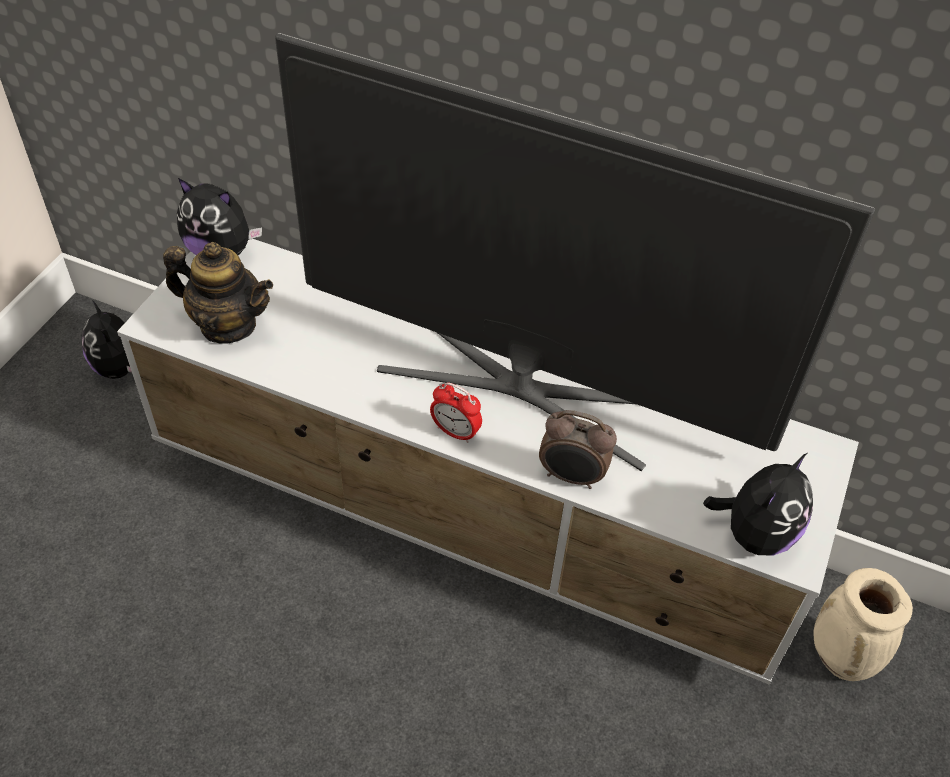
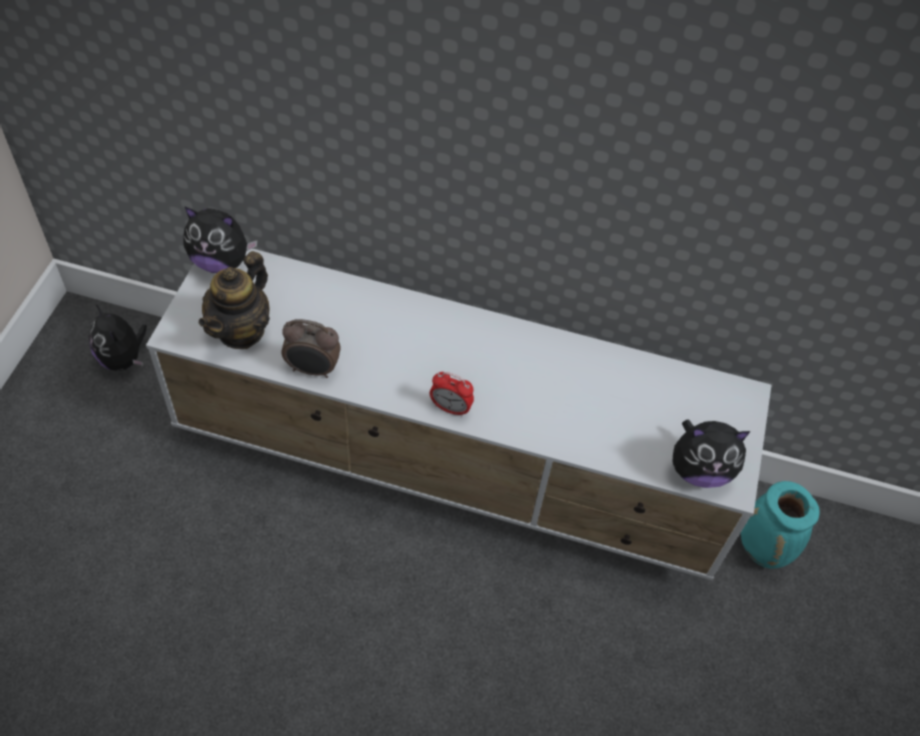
camera: 10 degrees left, 5 degrees up
(228, 325) = (241, 330): teapot -> teapot turned 105 degrees clockwise
(525, 386) = (500, 362): television -> none
(572, 477) = (550, 437): alarm clock -> alarm clock (313, 369)
(755, 533) = (699, 470): plush toy -> plush toy turned 60 degrees clockwise
(841, 659) = (763, 551): beige vase -> turquoise vase

